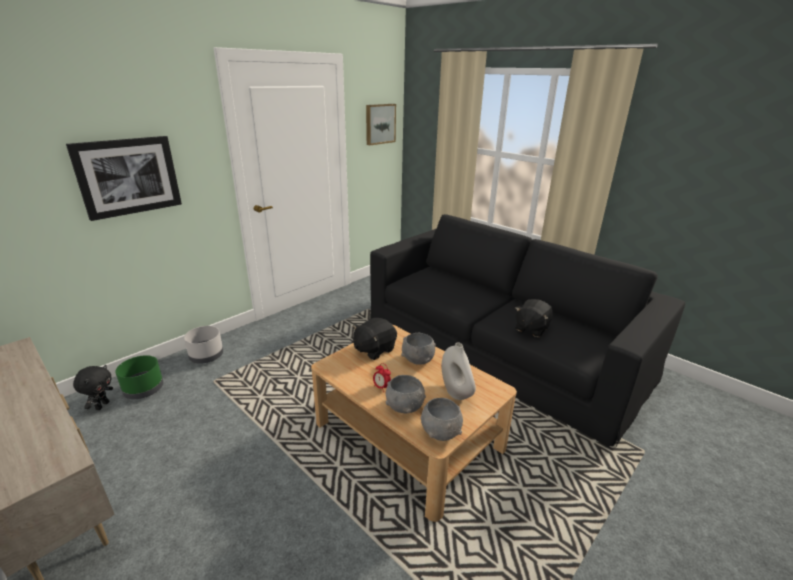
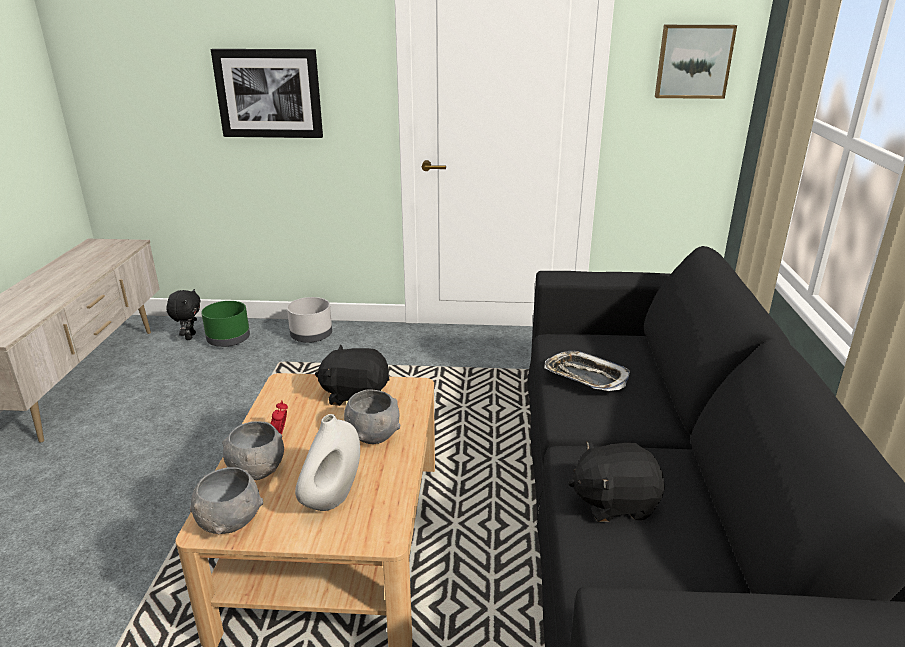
camera: 50 degrees right, 0 degrees up
(102, 405) = (189, 337): black plush toy -> black plush toy turned 60 degrees counterclockwise
(443, 292) = (585, 376): none -> tray

